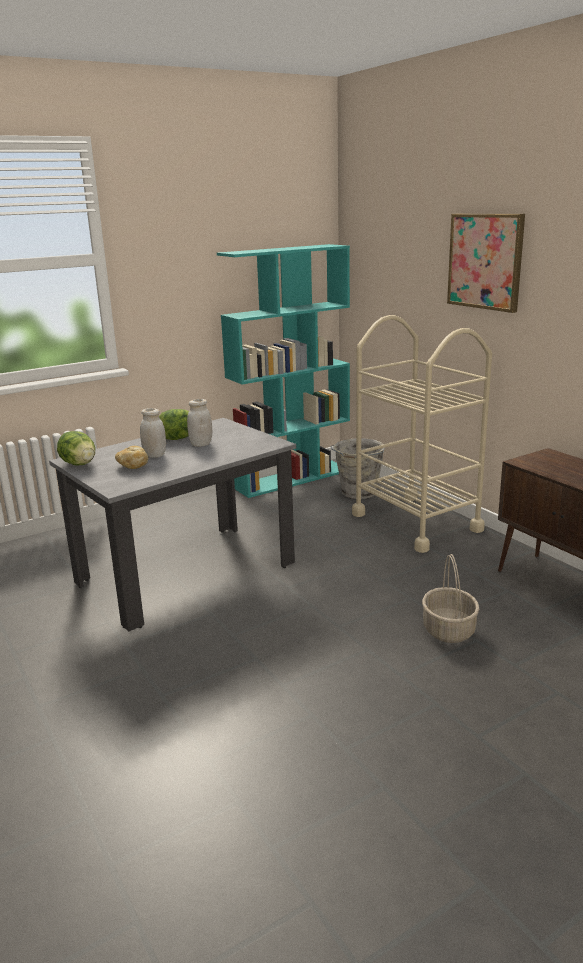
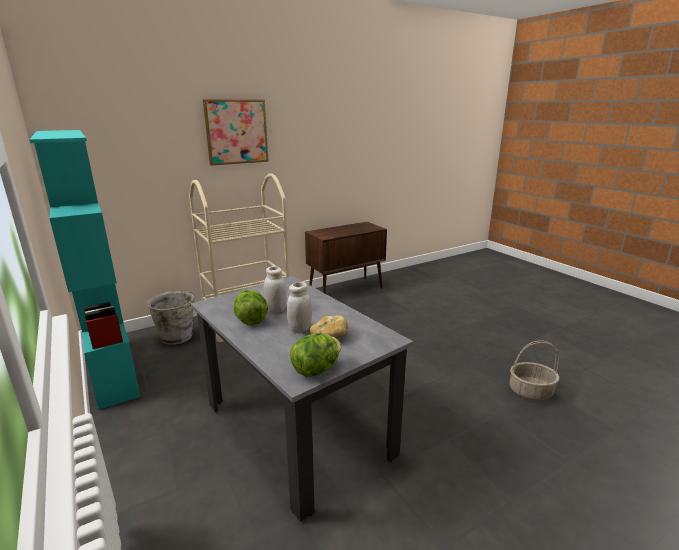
camera: 90 degrees left, 0 degrees up
(449, 630) = (384, 322): basket -> basket (531, 391)

